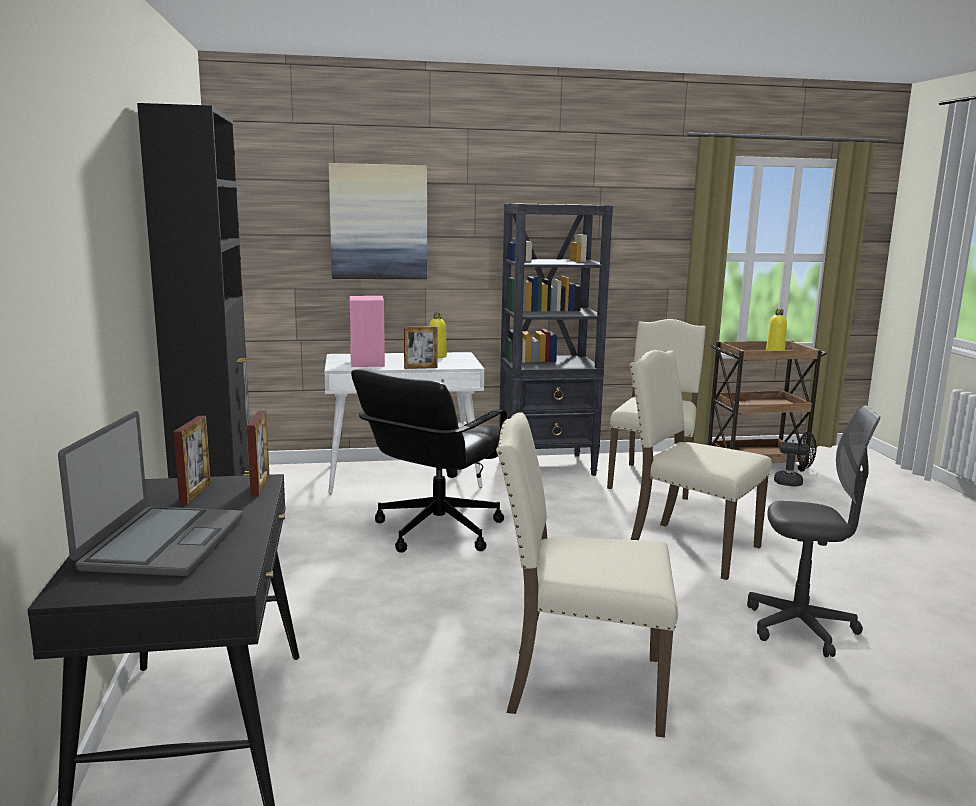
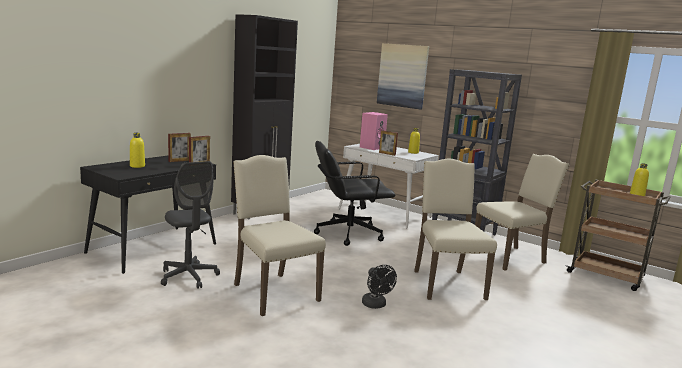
camera: 45 degrees right, 0 degrees up
(161, 543) = (137, 166): laptop -> yellow bottle
(793, 483) = (606, 292): black fan -> black fan (376, 305)
(800, 627) = (412, 327): grey office chair -> grey office chair (188, 276)

